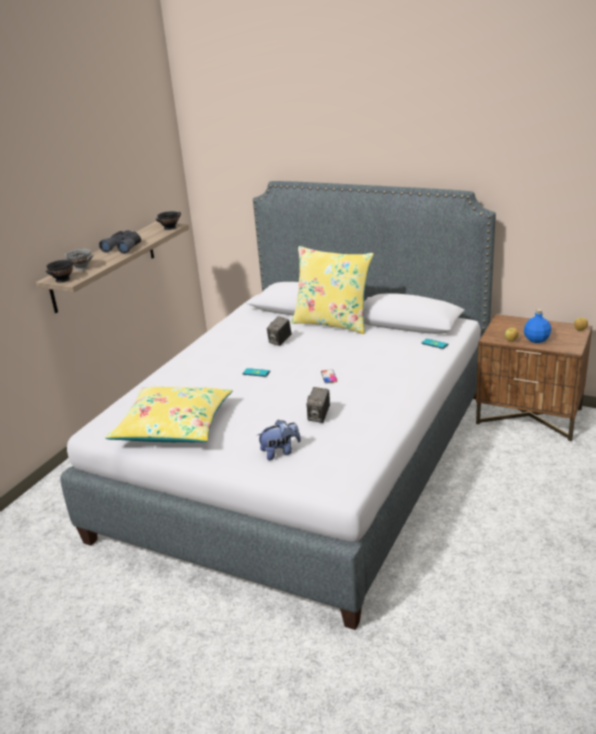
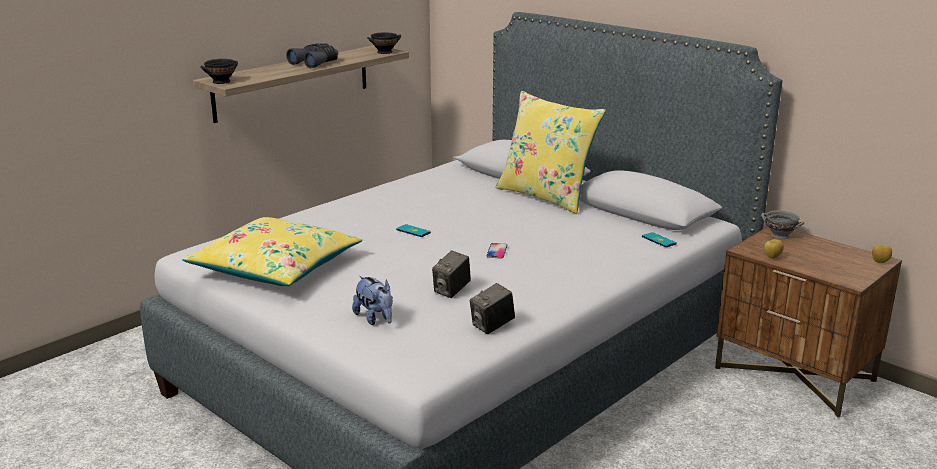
camera: 15 degrees right, 5 degrees down
(82, 268) = (252, 74): grey bowl -> grey bowl (780, 236)
(280, 341) = (467, 204): camera -> camera (492, 326)
(280, 452) = (375, 319): plush toy -> plush toy turned 60 degrees clockwise
(536, 340) = (808, 262): blue bottle -> none

